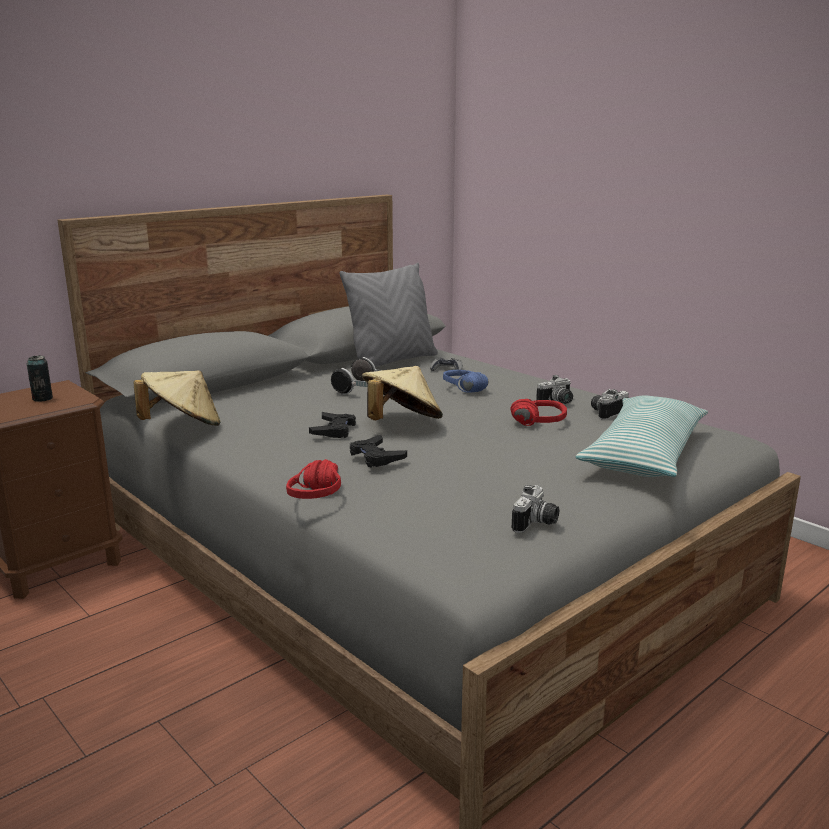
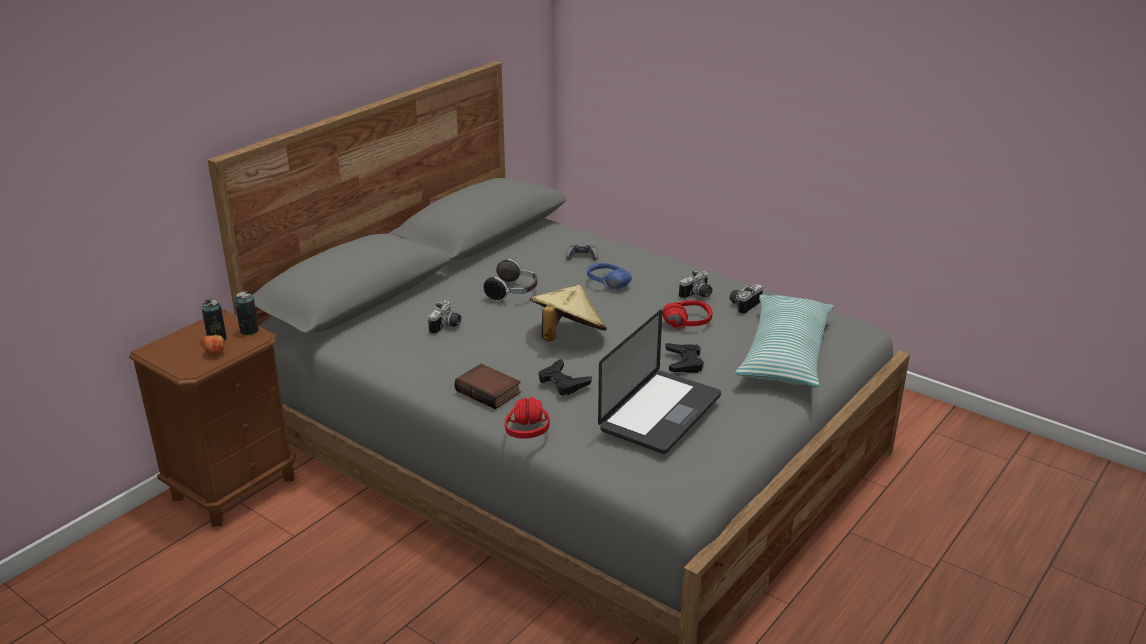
camera: 10 degrees left, 10 degrees up
(31, 408) = (215, 353): none -> apple
(78, 395) = (249, 331): none -> can
(183, 426) = (365, 357): beige hat -> none
(294, 460) = (490, 391): none -> book
(334, 430) = (510, 351): black game controller -> black game controller (684, 362)
(392, 361) = (524, 248): grey pillow -> none
(475, 489) = (660, 413): none -> laptop
(537, 524) = (717, 442): camera -> camera (447, 327)

